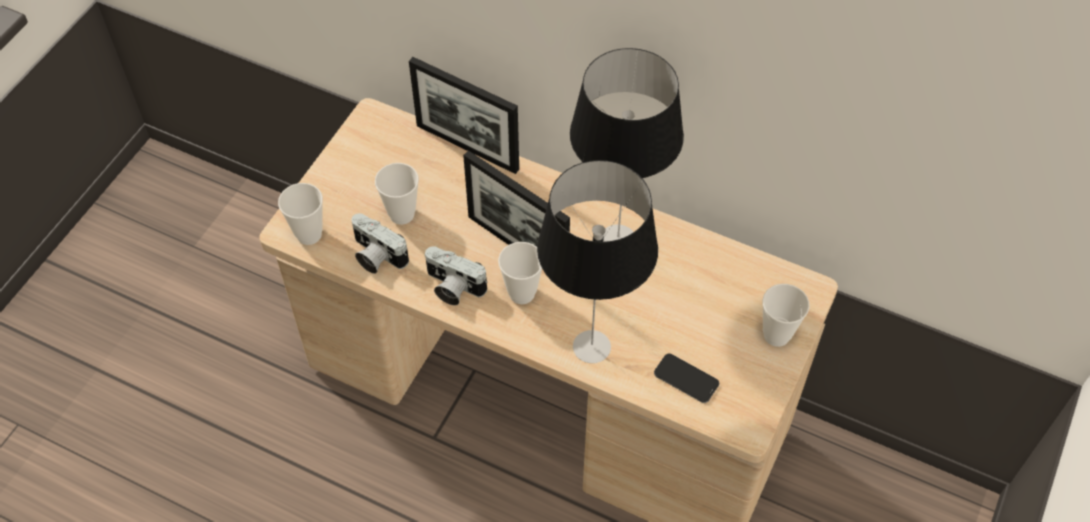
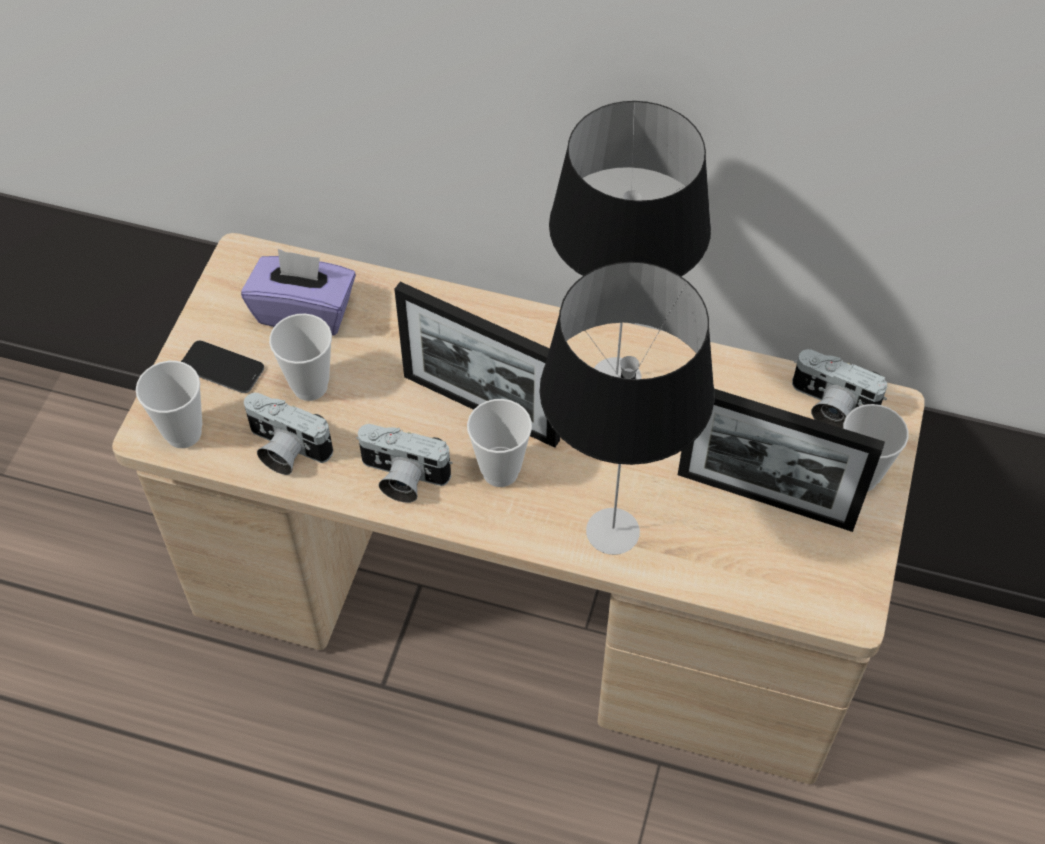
camera: 10 degrees left, 0 degrees up
(408, 161) = (304, 311): none -> purple tissue box
(467, 147) = (383, 281): picture frame -> picture frame (765, 499)
(686, 379) = (751, 556): phone -> phone (222, 368)
(767, 282) = (830, 406): none -> camera

